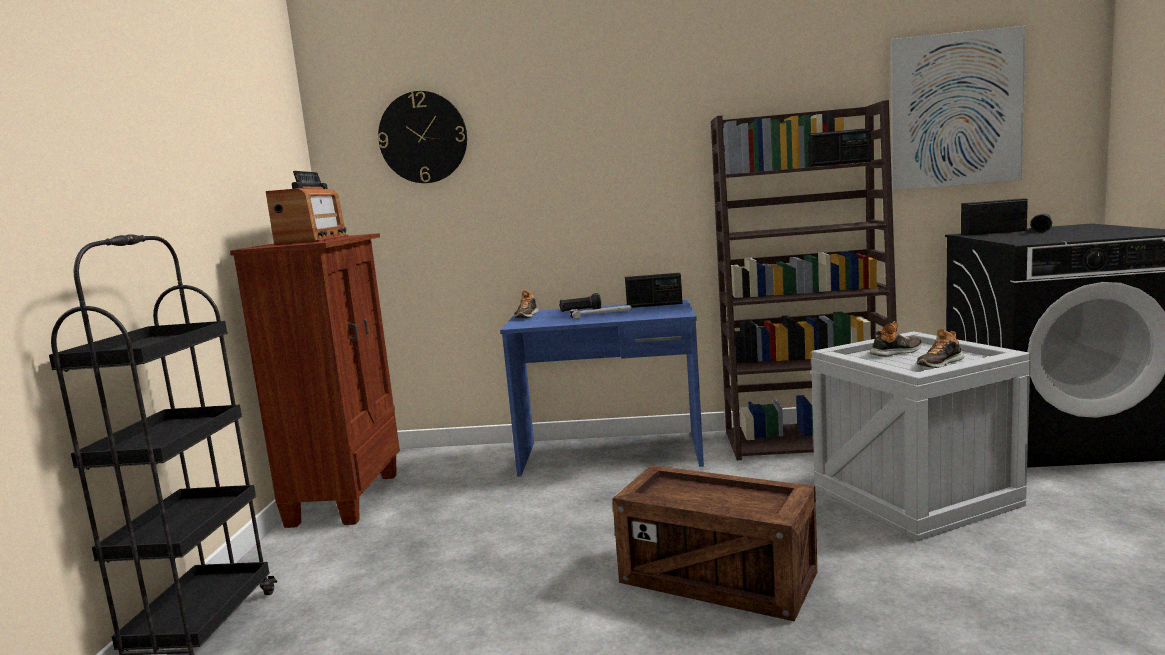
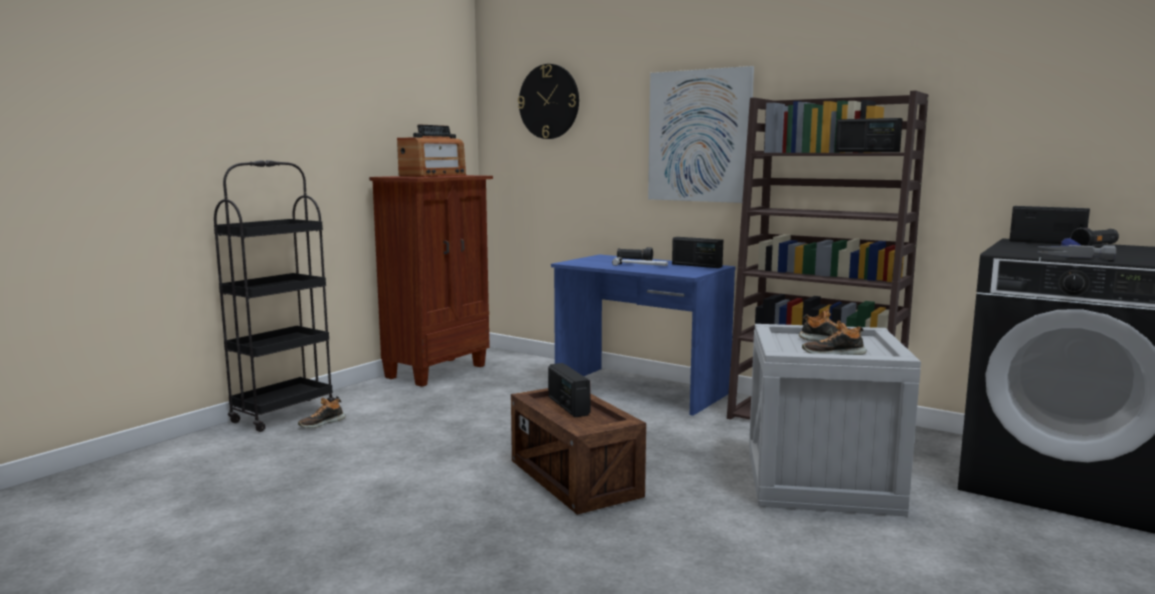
camera: 30 degrees right, 0 degrees up
(526, 316) = (593, 258): shoe -> shoe (321, 423)
(696, 493) = (568, 406): none -> radio
(955, 110) = (1031, 103): picture -> picture (699, 136)
(1063, 236) = (1068, 254): none -> hammer

